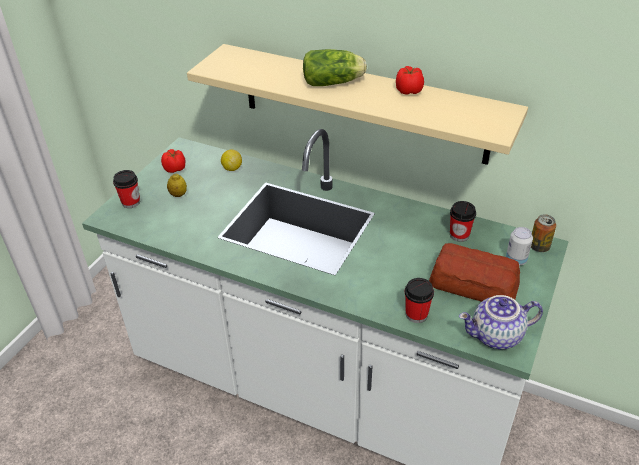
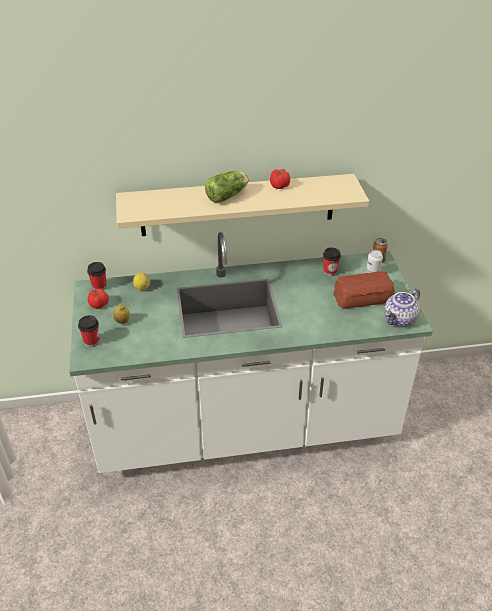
camera: 35 degrees left, 0 degrees up
(416, 314) = (349, 327): cup -> cup (99, 286)

